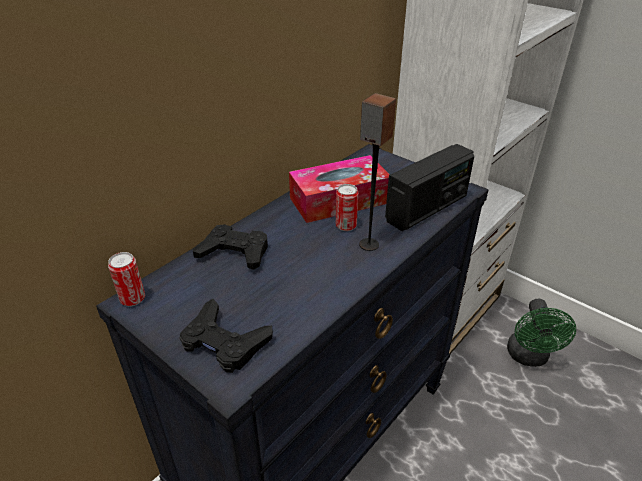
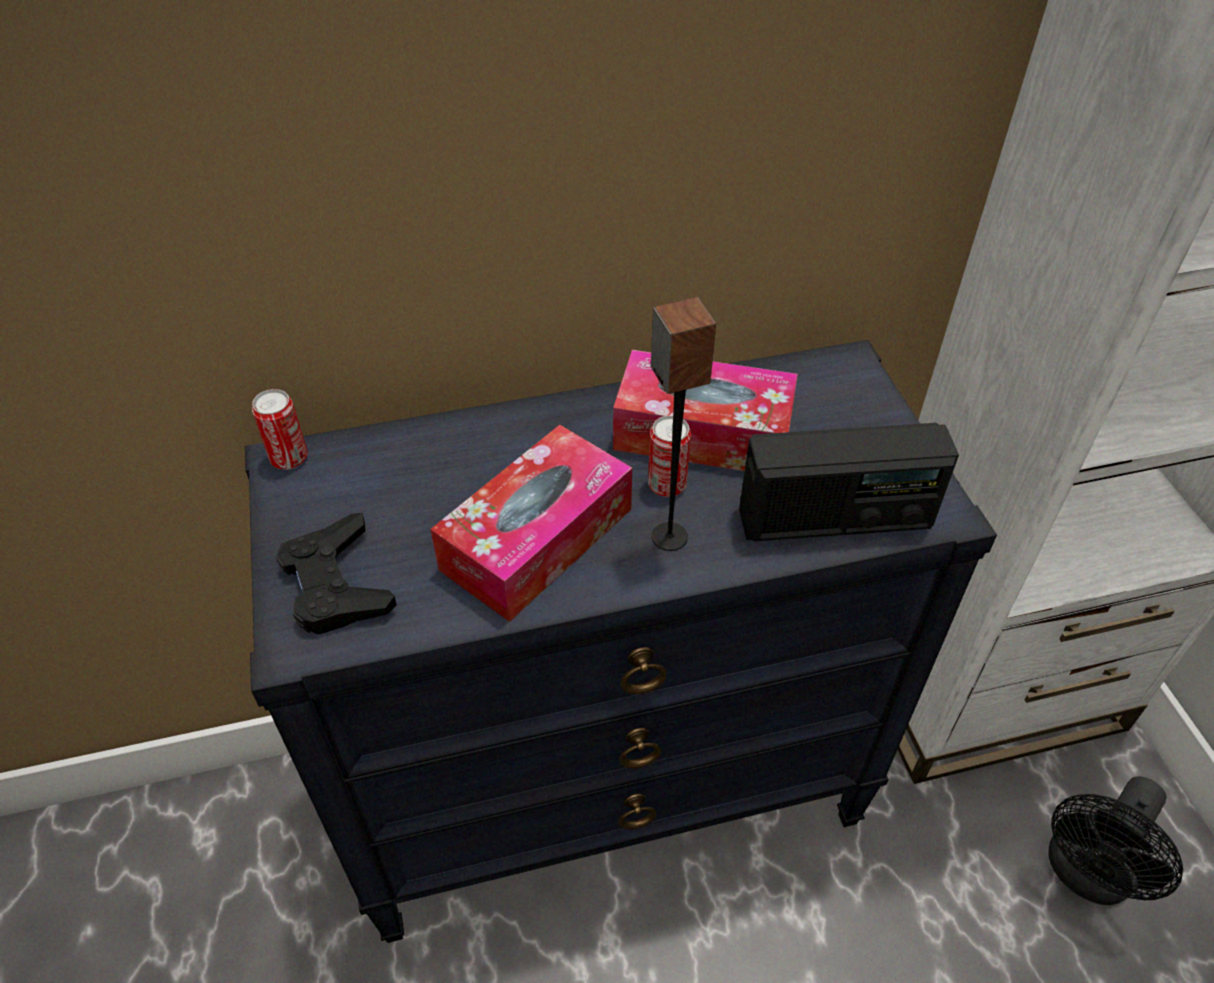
camera: 35 degrees right, 10 degrees up
(234, 252) = (468, 450): black game controller -> none
(310, 273) = (537, 539): none -> tissue box
(529, 357) = (1085, 874): green fan -> black fan

